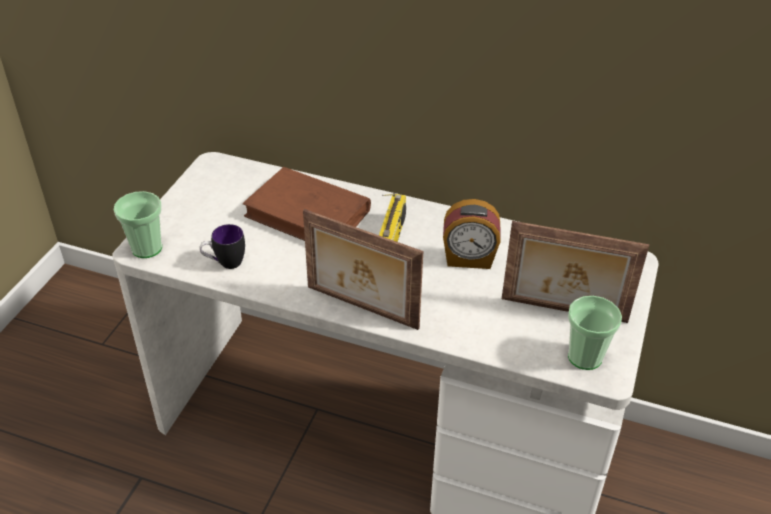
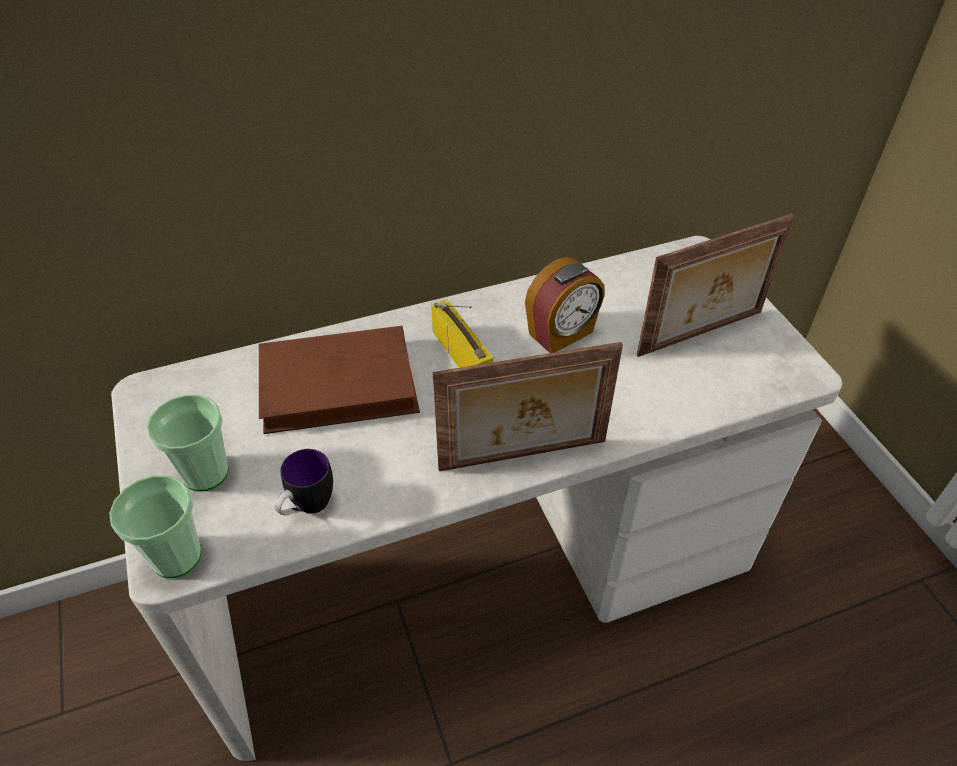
camera: 40 degrees left, 5 degrees up
(584, 357) = (769, 367): cup -> cup (205, 473)

